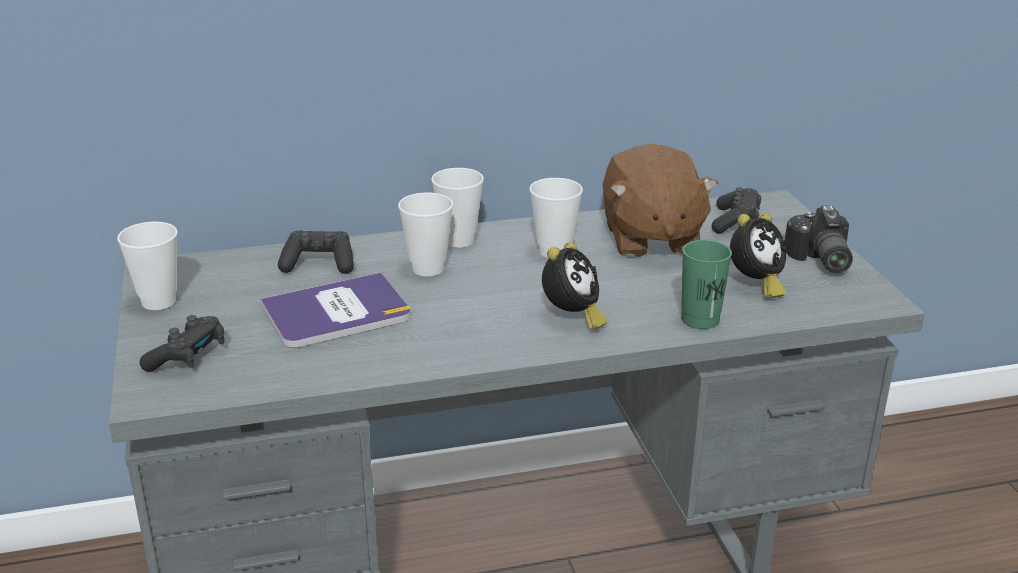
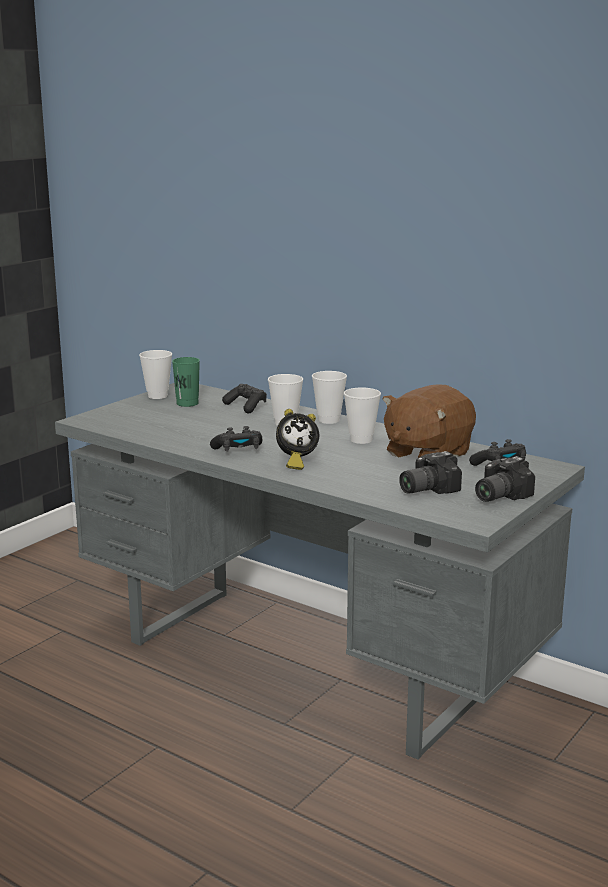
camera: 50 degrees right, 10 degrees down
(188, 357) = (122, 415): black game controller -> black game controller (238, 451)
(336, 313) = (208, 423): book -> none
(700, 319) = (353, 487): green cup -> green cup (187, 403)
(755, 285) = (424, 489): alarm clock -> camera

